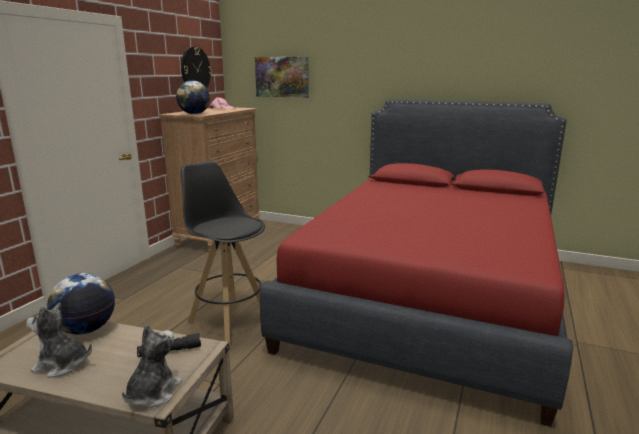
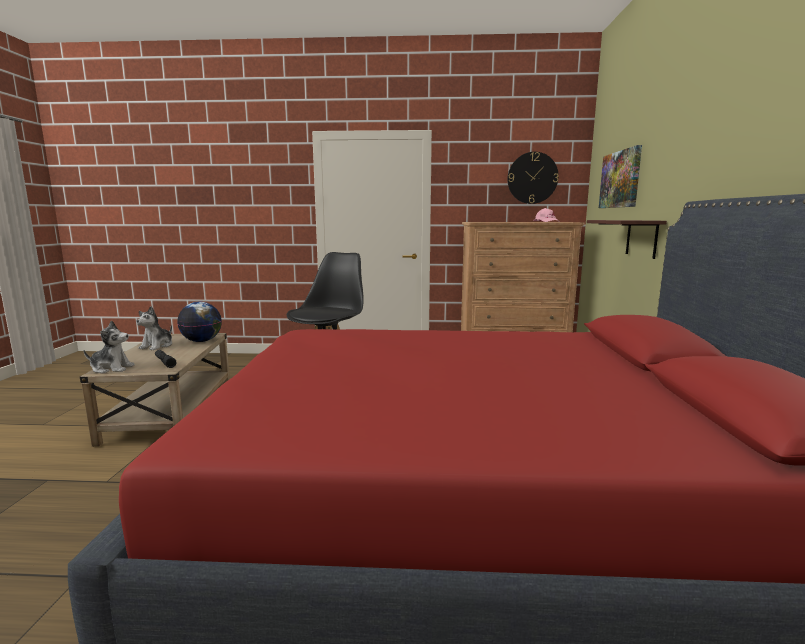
camera: 70 degrees right, 5 degrees down
(62, 365) = (157, 346): plush toy -> plush toy turned 150 degrees counterclockwise
(194, 114) = (478, 221): globe -> none
(322, 118) = (641, 238): none -> shelf

